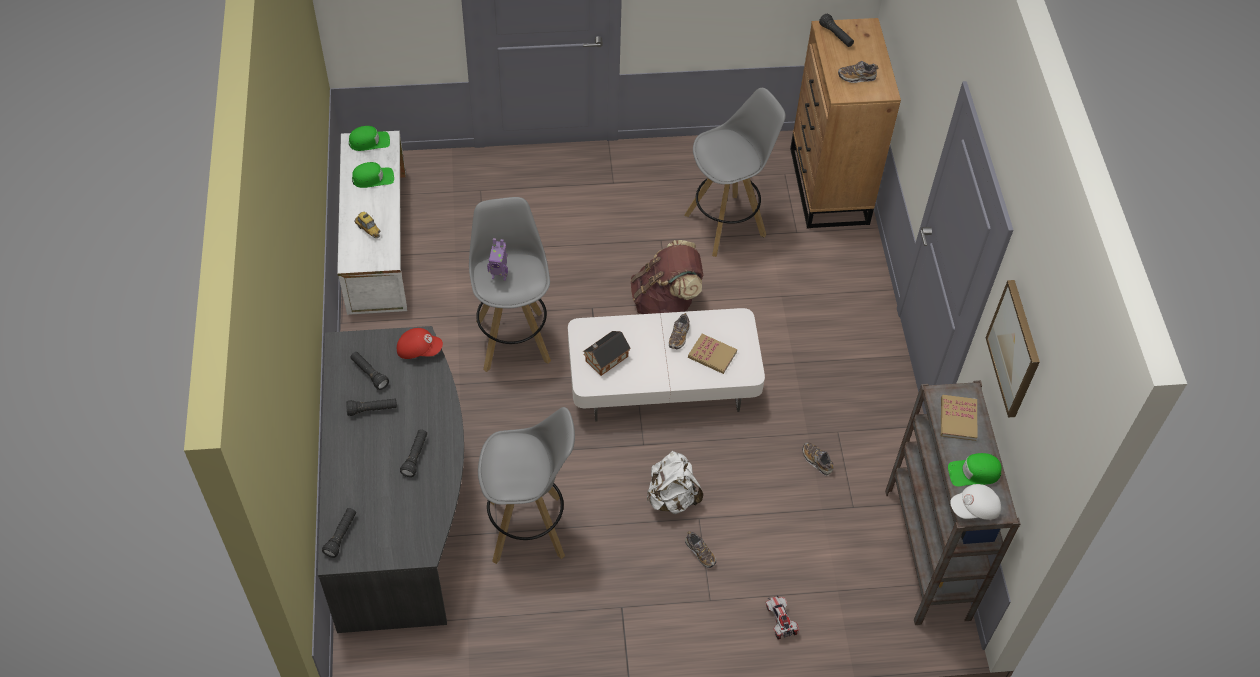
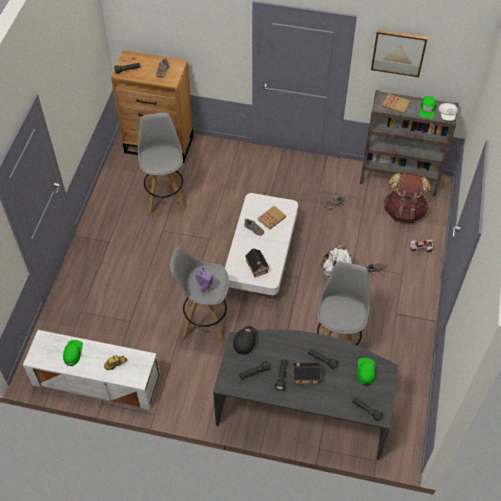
camera: 70 degrees left, 0 degrees up
(369, 141) = (39, 348): green cap -> green cap (366, 371)
(381, 439) = (304, 376): none -> toy house
(419, 349) = (245, 342): red cap -> black cap
(665, 304) = (209, 240): brown backpack -> brown backpack (404, 211)

